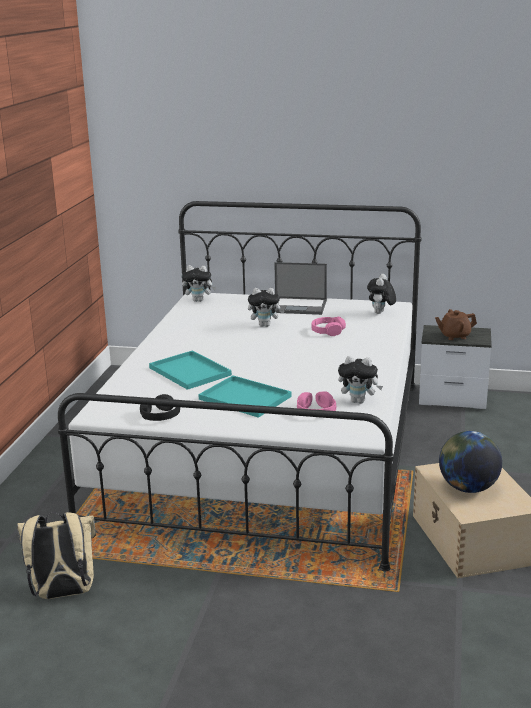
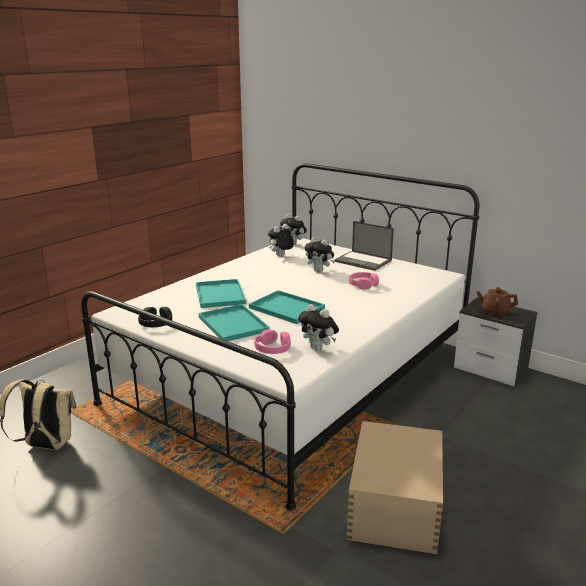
camera: 25 degrees right, 0 degrees up
(278, 370) = (285, 308): none -> turquoise tray
(380, 313) = (425, 278): plush toy -> plush toy (281, 256)
(467, 488) = (389, 455): globe -> none

